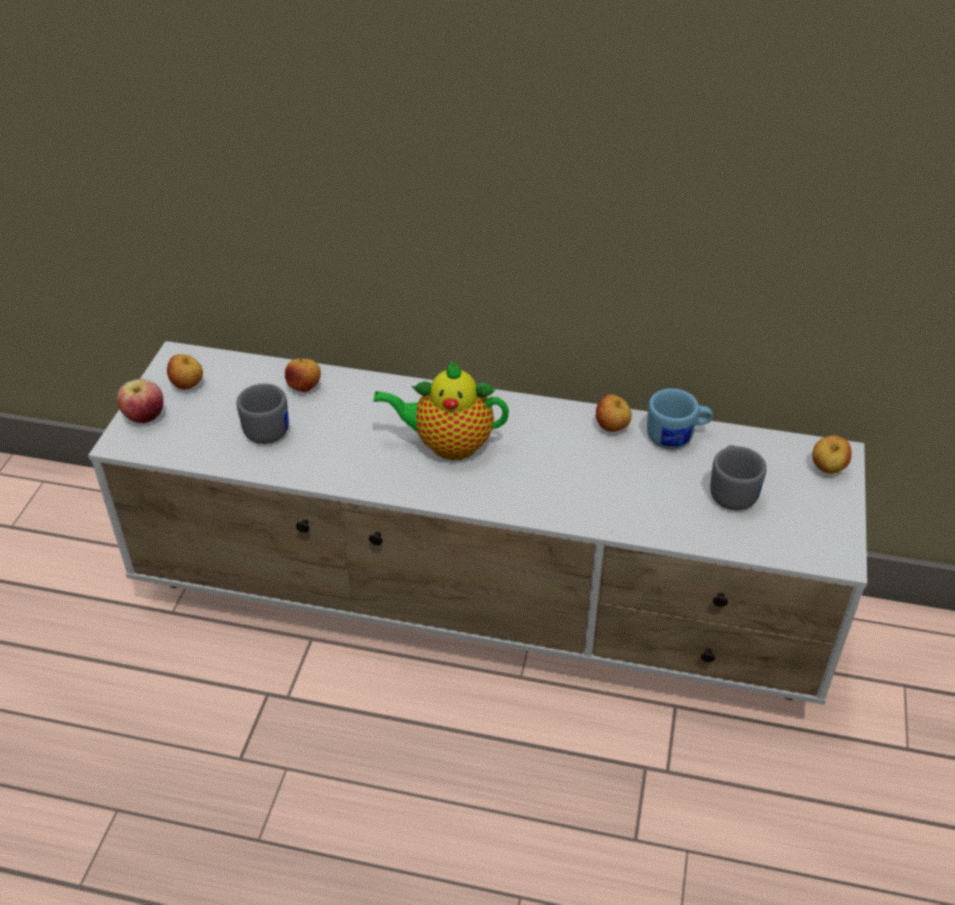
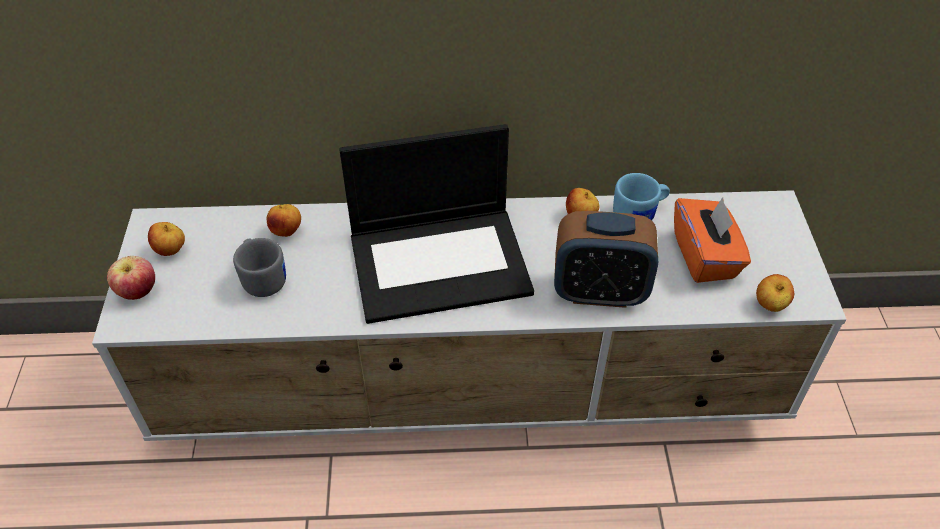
camera: 15 degrees left, 5 degrees up
(448, 444) = (441, 262): teapot -> laptop
(602, 504) = (599, 292): none -> alarm clock
(732, 491) = (705, 257): grey mug -> orange tissue box
(827, 469) = (774, 220): apple -> apple (770, 306)

